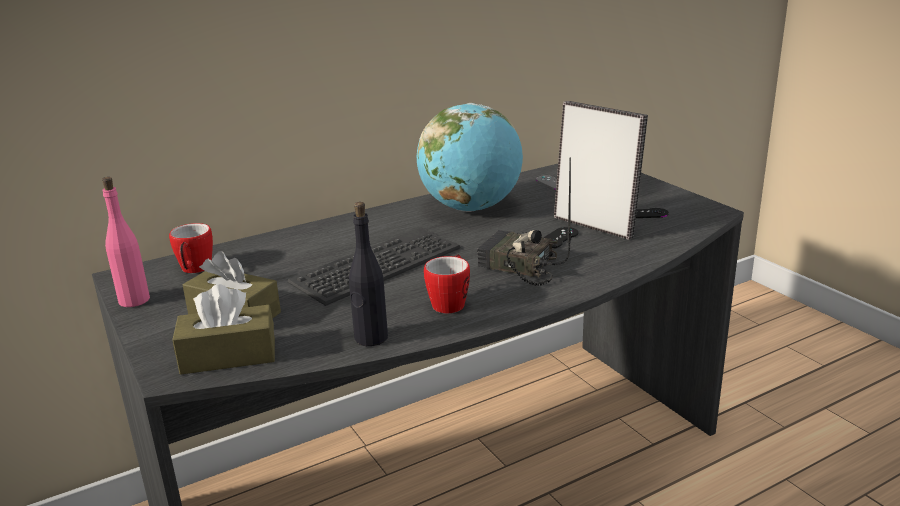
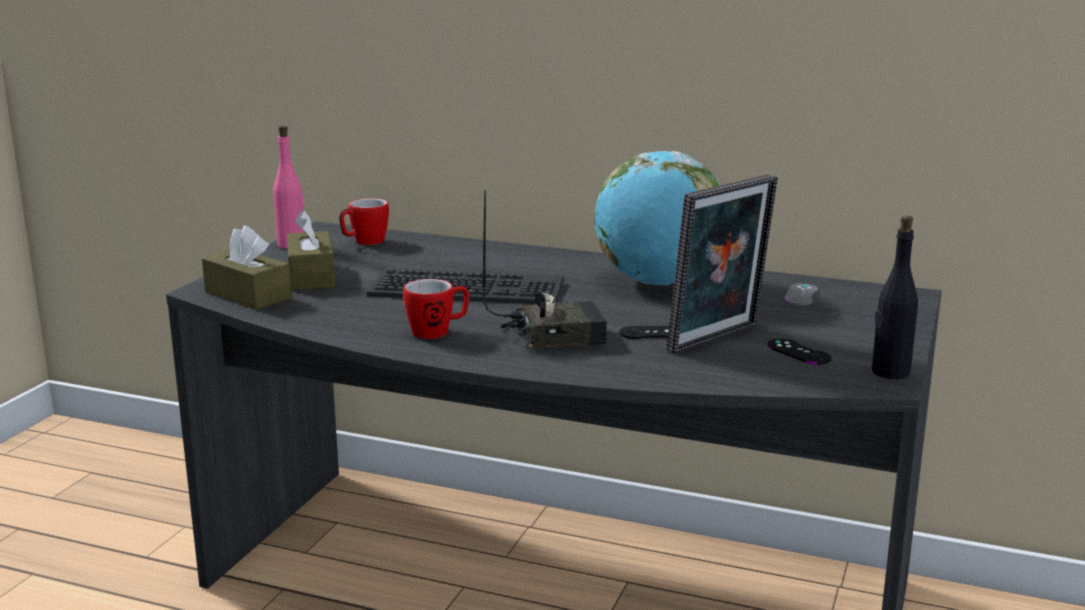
camera: 50 degrees right, 5 degrees down
(370, 338) = (333, 325): black bottle -> black bottle (890, 372)
(518, 266) = (554, 335): radio -> radio turned 90 degrees clockwise
(595, 226) = (718, 340): picture frame -> picture frame turned 45 degrees clockwise

